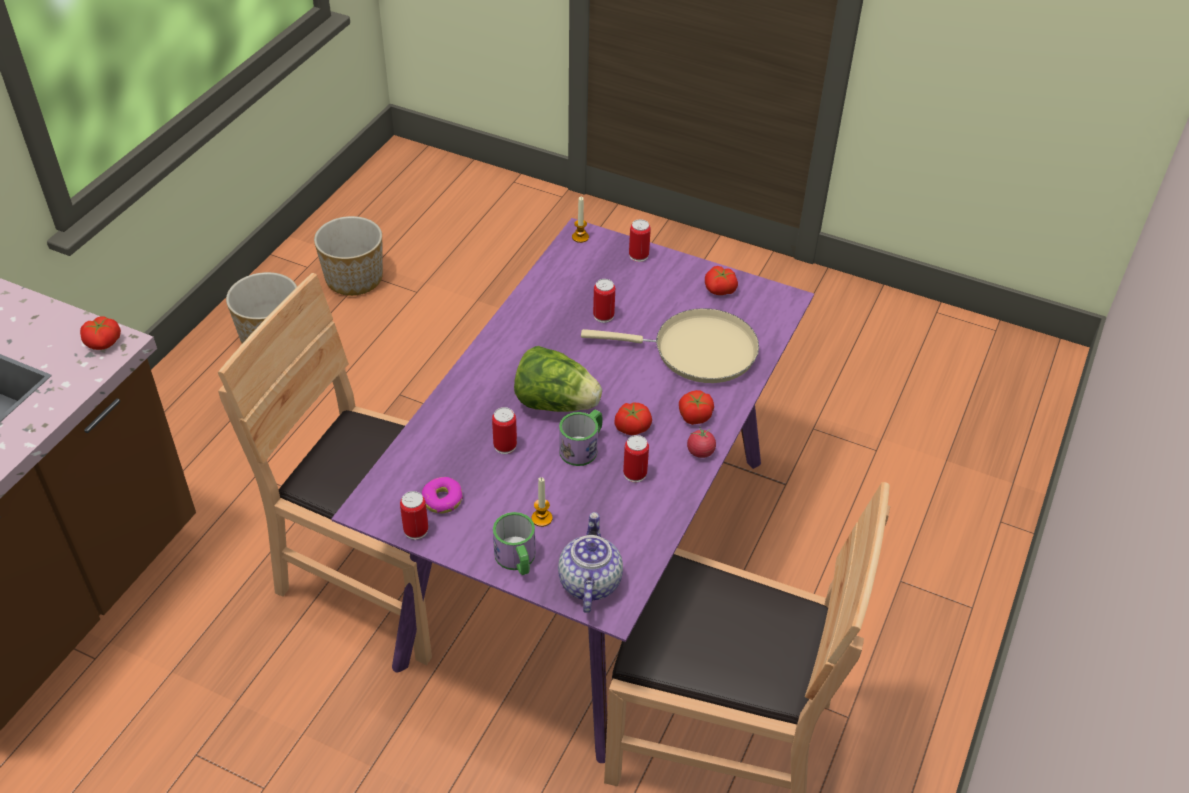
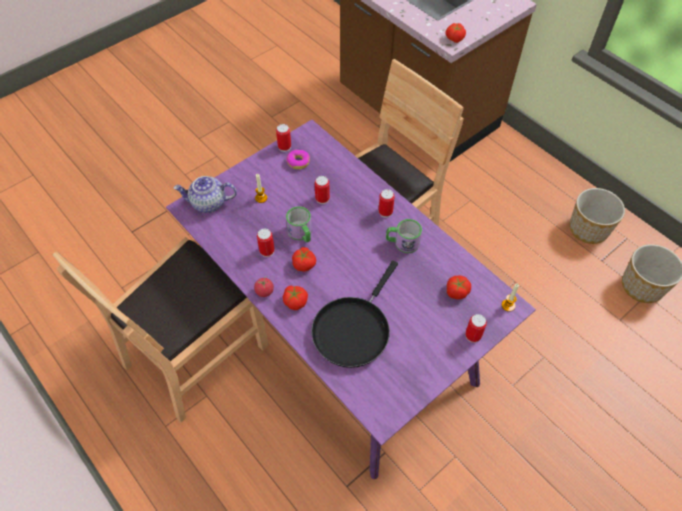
camera: 115 degrees right, 10 degrees up
(517, 560) = (241, 180): mug -> mug (402, 242)
(555, 403) = (344, 233): lettuce -> none
(589, 582) = (208, 203): teapot -> teapot turned 150 degrees clockwise
(603, 316) = (413, 287): can -> can (385, 212)
(697, 351) = (353, 329): beige frying pan -> black frying pan
(720, 290) = (412, 374): tomato -> tomato (456, 291)

